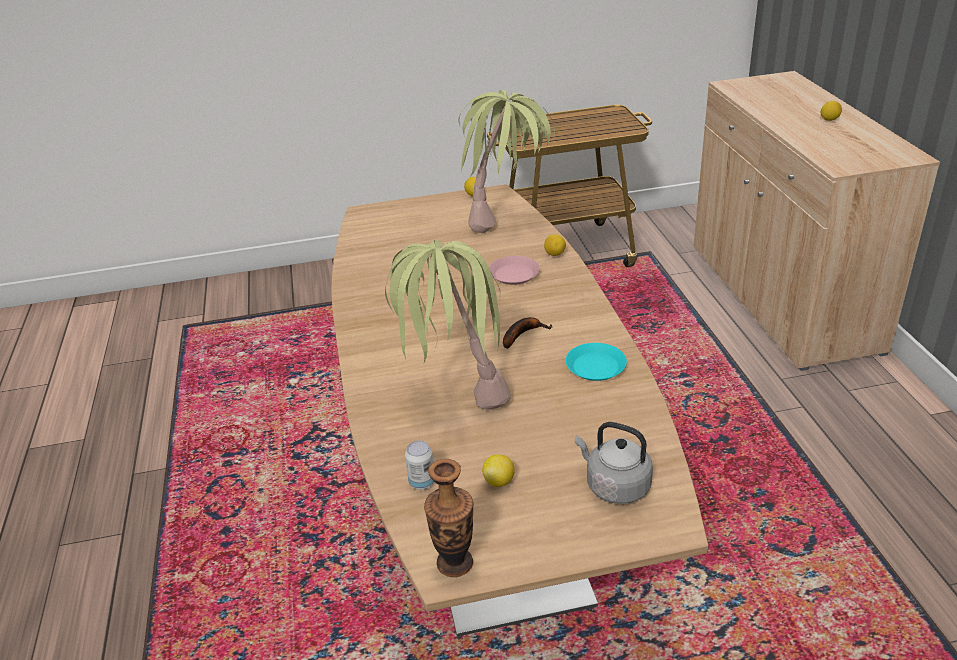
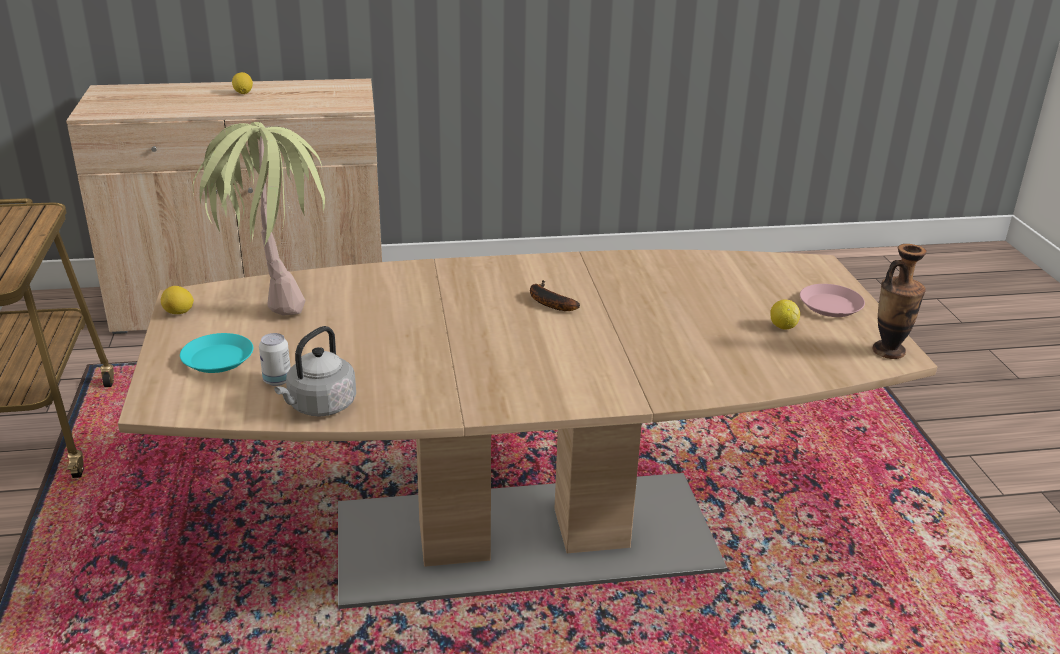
camera: 90 degrees left, 5 degrees down
(422, 482) = (792, 364): can -> can (277, 380)
(453, 397) = (657, 344): potted plant -> none
(514, 274) = (417, 298): pink plate -> pink plate (830, 305)
(554, 254) = (382, 273): lemon -> none
(595, 366) = (611, 271): turquoise plate -> turquoise plate (217, 359)
(614, 486) = (778, 279): grey kettle -> grey kettle (319, 406)

